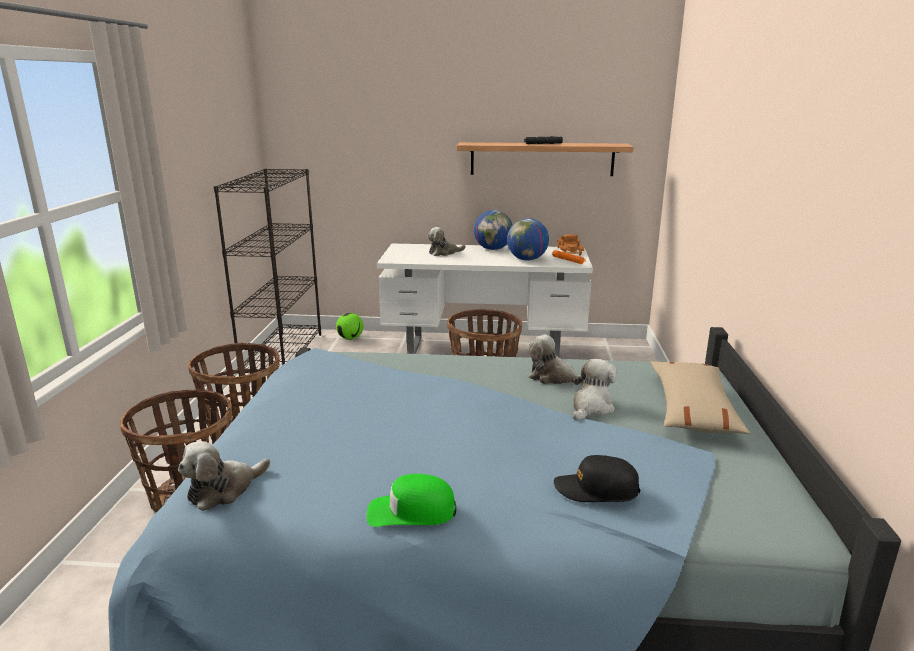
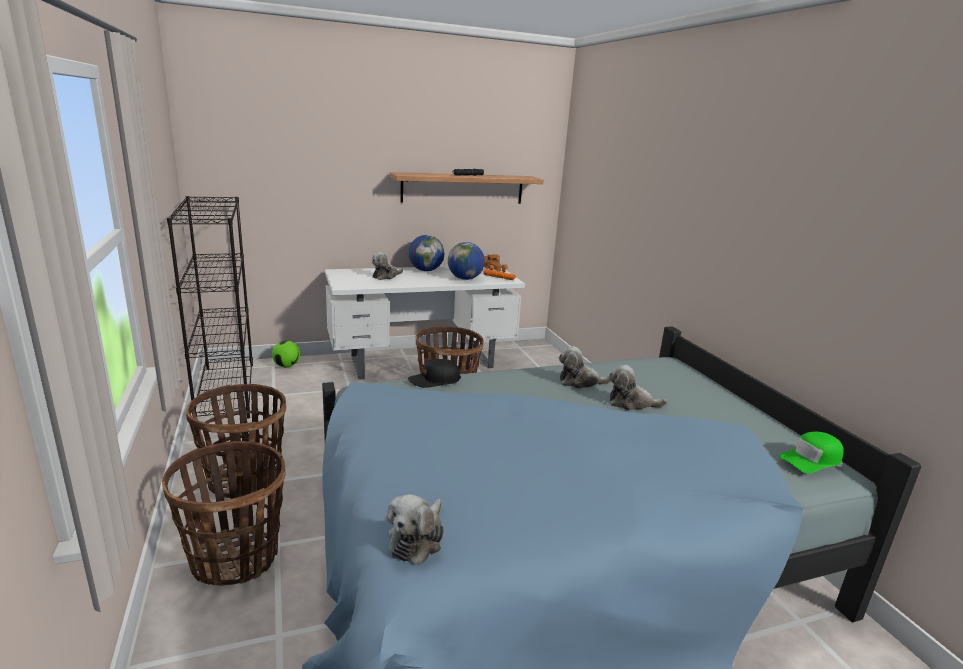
camera: 25 degrees left, 0 degrees up
(411, 512) = (600, 519): green cap -> green cap (811, 459)
(591, 407) = (631, 403): plush toy -> plush toy turned 90 degrees counterclockwise
(596, 489) = (705, 469): black cap -> black cap (434, 380)
(692, 409) = (696, 393): beige pillow -> none

